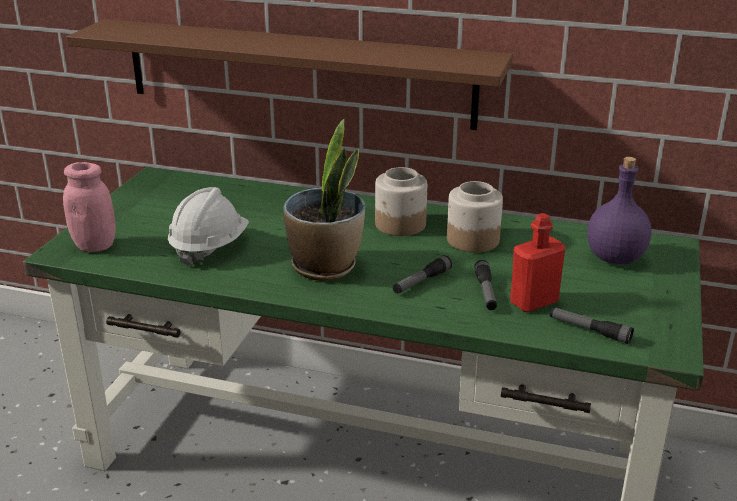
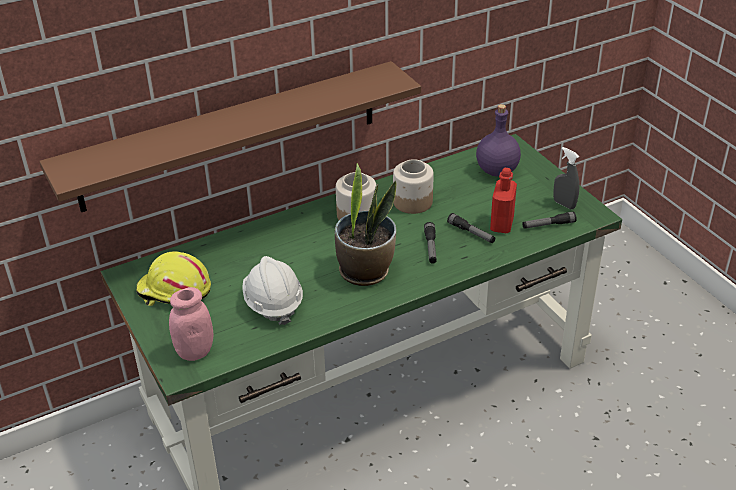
camera: 45 degrees left, 10 degrees up
(162, 202) = (174, 291): none -> yellow hard hat
(646, 323) = (564, 204): none -> grey spray bottle

